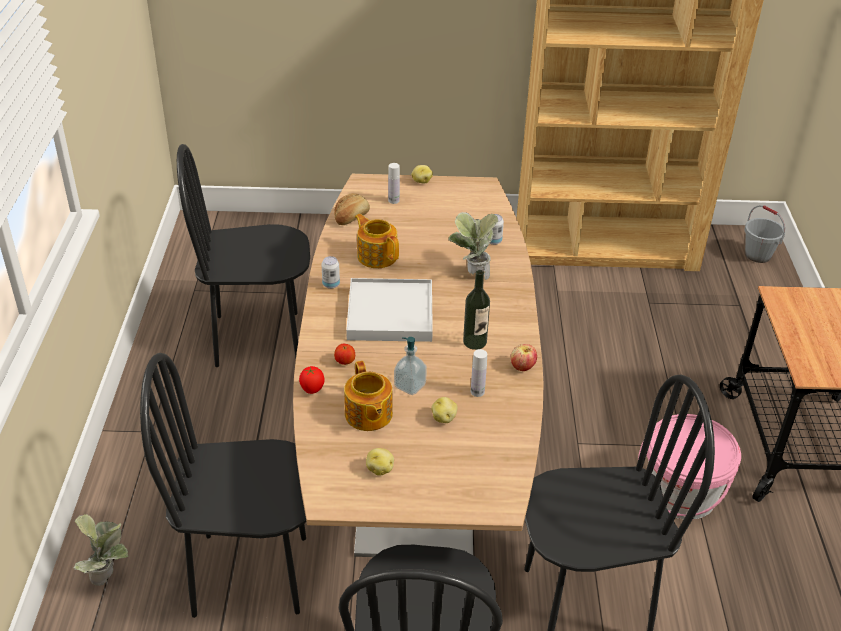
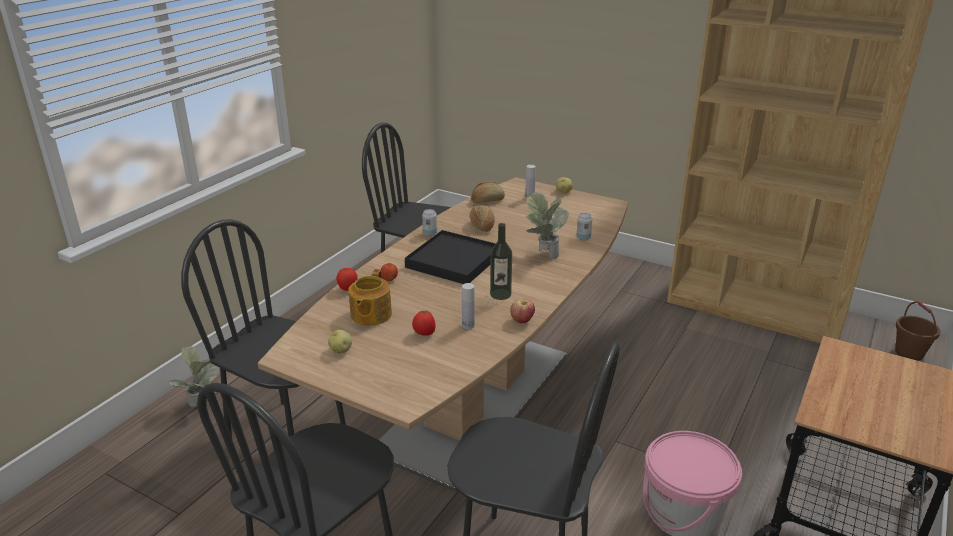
camera: 30 degrees right, 10 degrees down
(377, 256) = (482, 226): teapot -> bread
(390, 314) = (454, 261): white tray -> black tray
(410, 386) = (420, 307): soap dispenser -> none
(444, 418) = (424, 334): potato -> tomato
(758, 255) = (909, 353): grey bucket -> brown bucket

